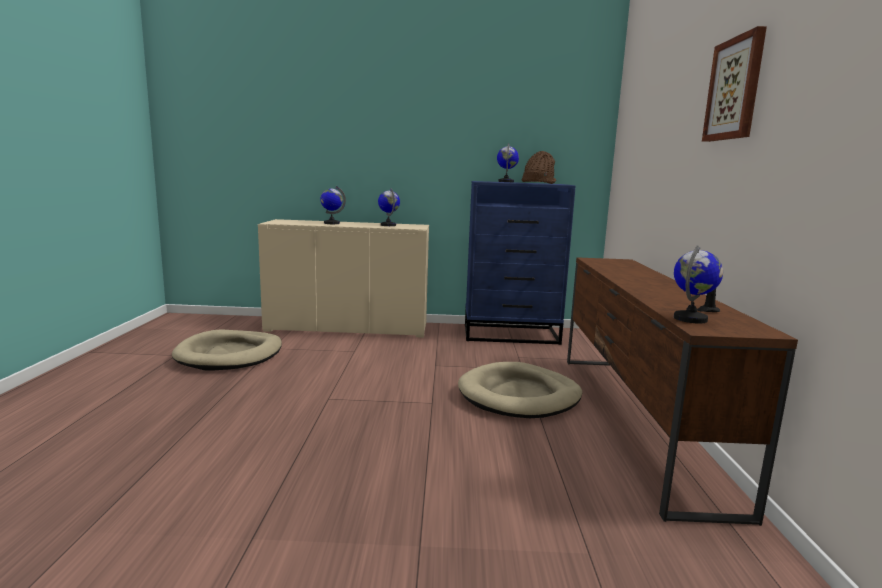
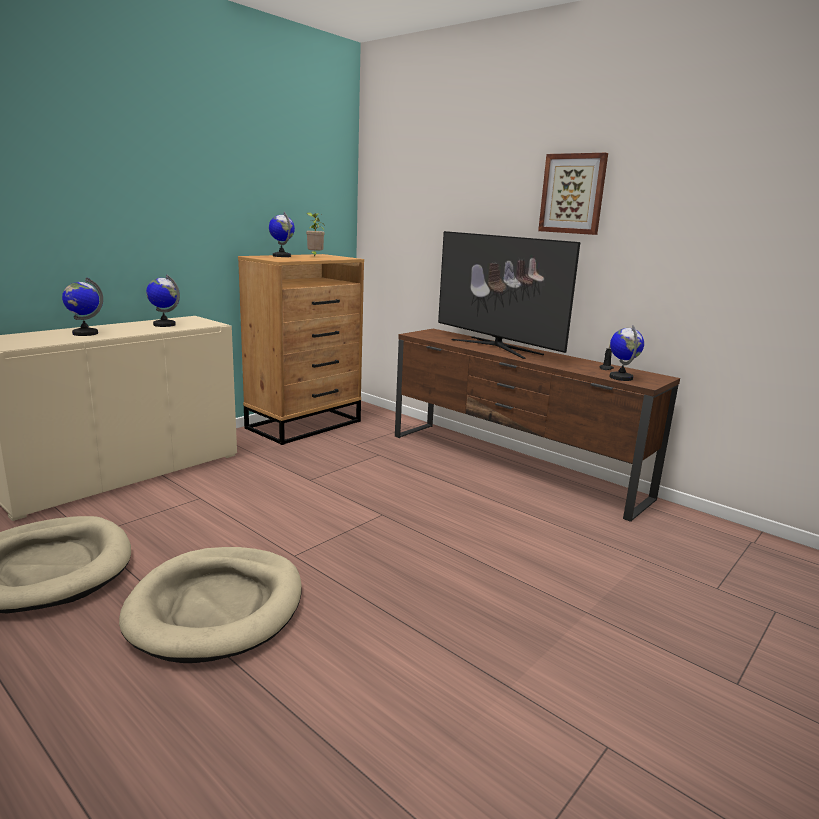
camera: 50 degrees left, 5 degrees up
(511, 334) = (305, 424): blue dresser -> brown dresser
(519, 395) = (423, 479): beige dog bed -> beige dog bed (217, 607)
(538, 183) = (315, 256): brown hat -> potted plant
(640, 277) = (496, 347): none -> television

